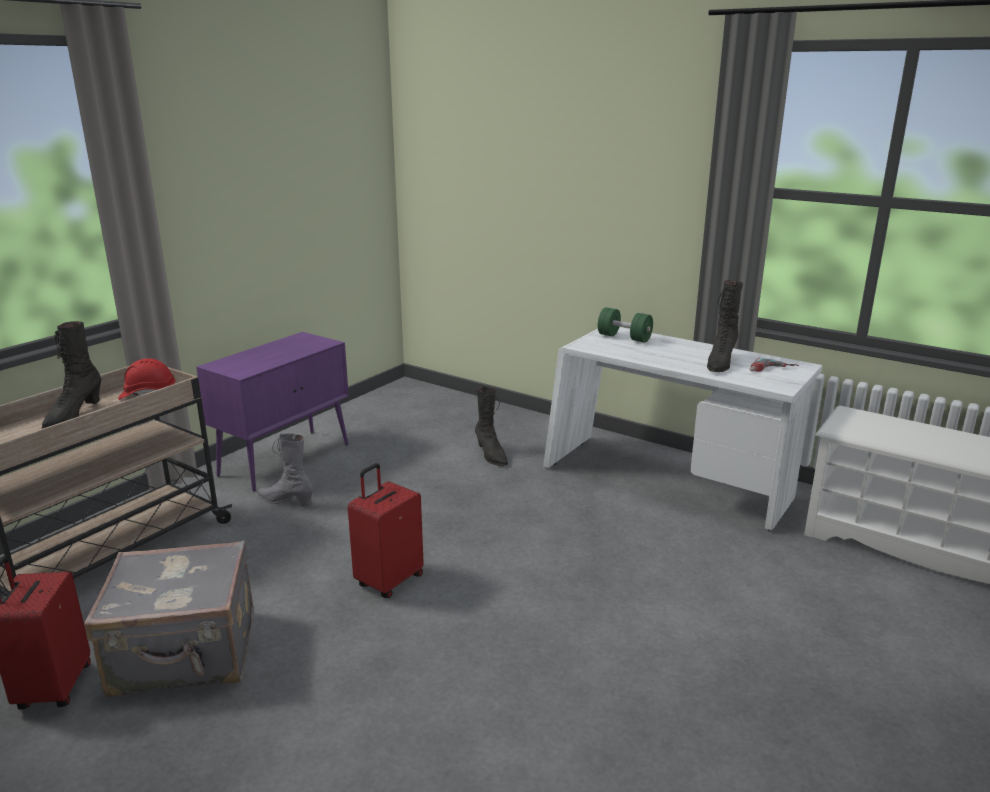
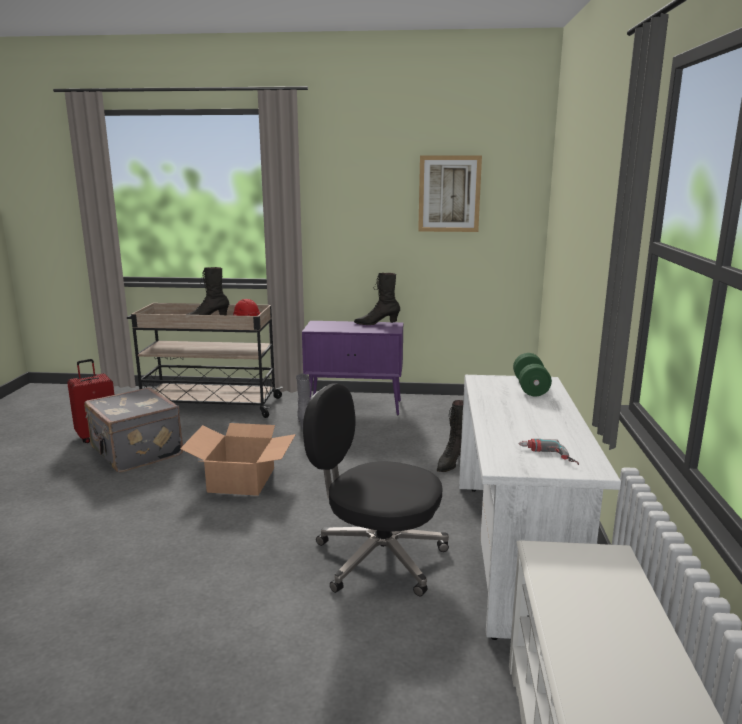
camera: 60 degrees right, 5 degrees down
(311, 156) = (449, 194): none -> picture
(388, 580) = (242, 480): red suitcase -> cardboard box
(628, 543) = (377, 557): none -> black office chair
(720, 363) = (527, 431): black boot -> black boot (377, 323)

